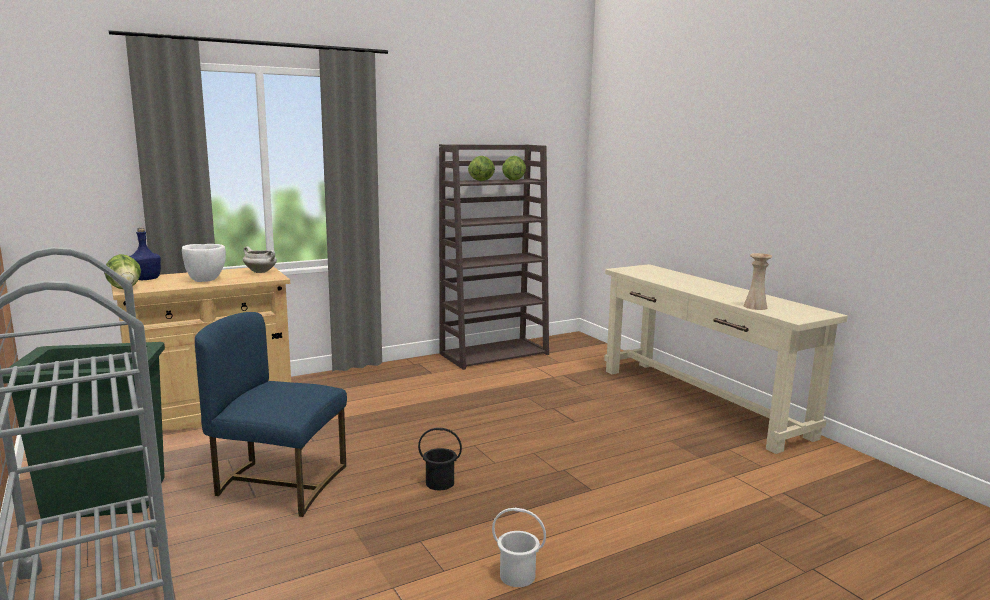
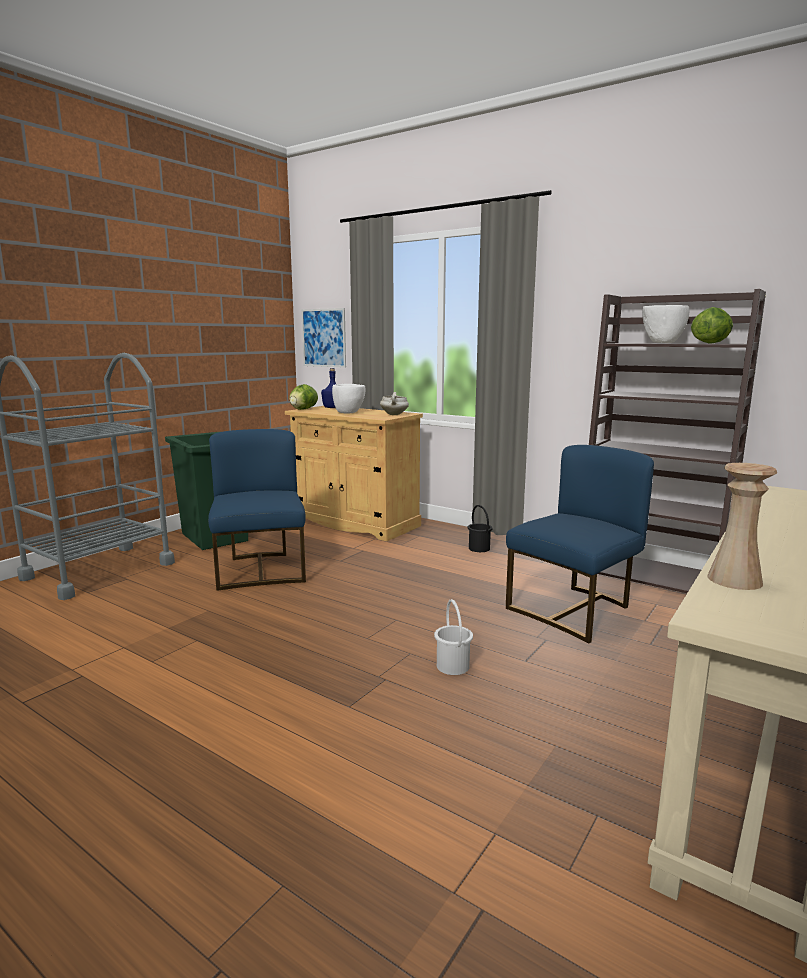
camera: 65 degrees right, 0 degrees up
(65, 186) = (323, 338): none -> picture
(439, 483) = (304, 623): black bucket -> black bucket (479, 548)
(482, 181) = (662, 343): lettuce -> white bowl
(517, 575) = (150, 697): white bucket -> white bucket (453, 666)
(521, 388) = (574, 610): none -> blue chair

